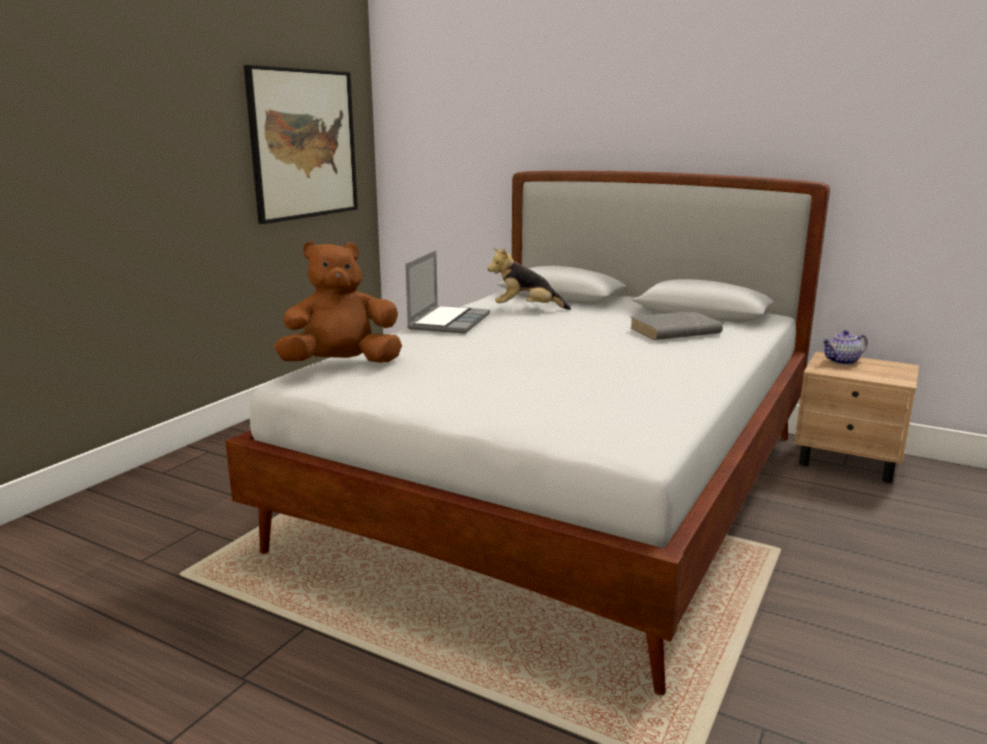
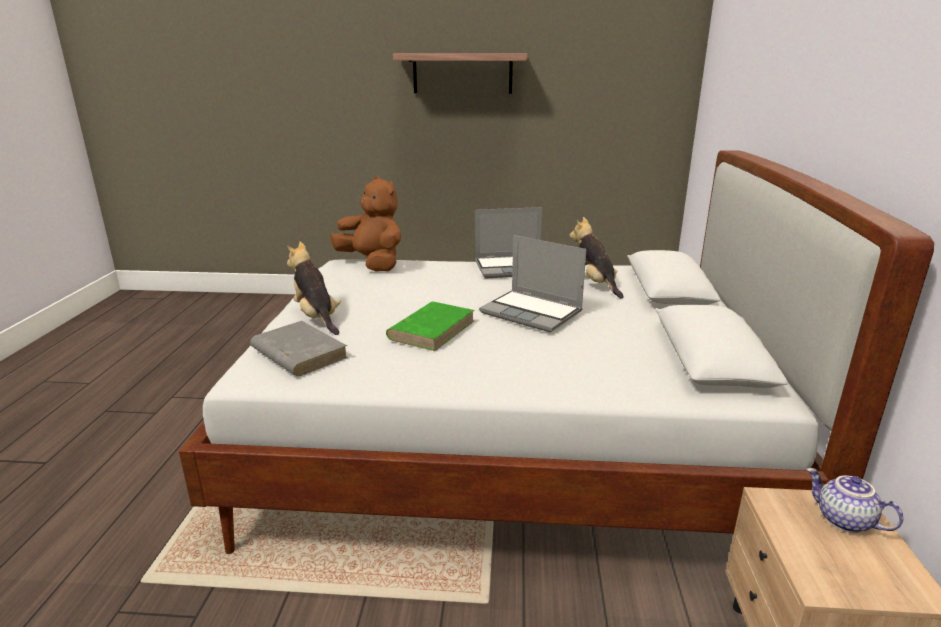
camera: 65 degrees right, 5 degrees up
(162, 108) = (462, 73): none -> shelf
(303, 144) = (598, 103): picture -> none
(493, 407) = (317, 317): none -> plush toy
(579, 333) = (532, 312): none -> laptop
(586, 366) = (432, 329): none -> green book
(674, 331) = (599, 350): grey book -> grey book (298, 353)

